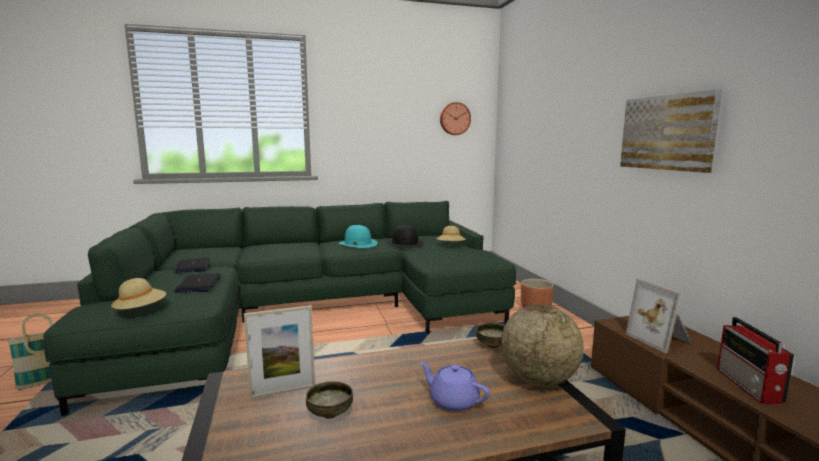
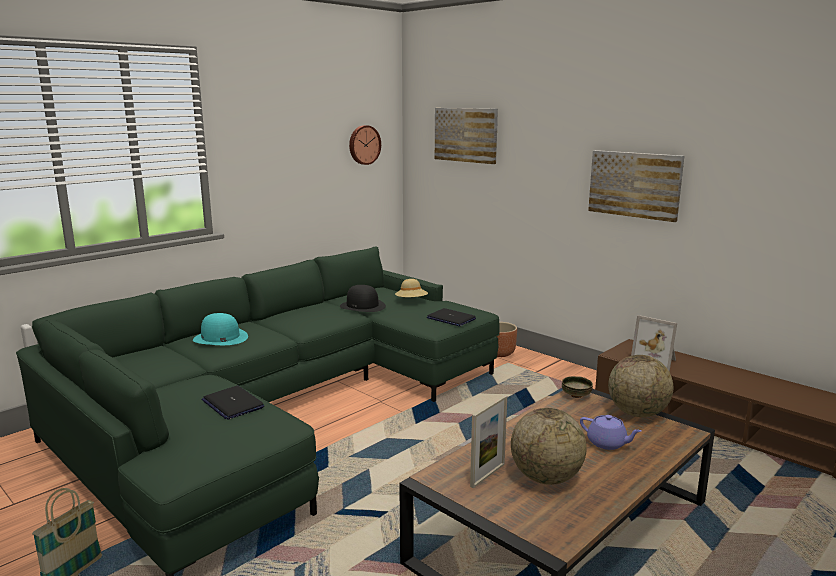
camera: 30 degrees left, 5 degrees up
(140, 310) = (231, 447): beige hat -> none
(192, 266) = (170, 384): laptop -> laptop (450, 318)
(329, 414) = (546, 478): bowl -> globe
(357, 243) = (313, 315): turquoise hat -> turquoise hat (220, 338)
(453, 401) = (607, 443): purple teapot -> purple teapot turned 150 degrees counterclockwise
(533, 104) = (466, 135): none -> picture
(749, 386) = (732, 383): radio -> none

